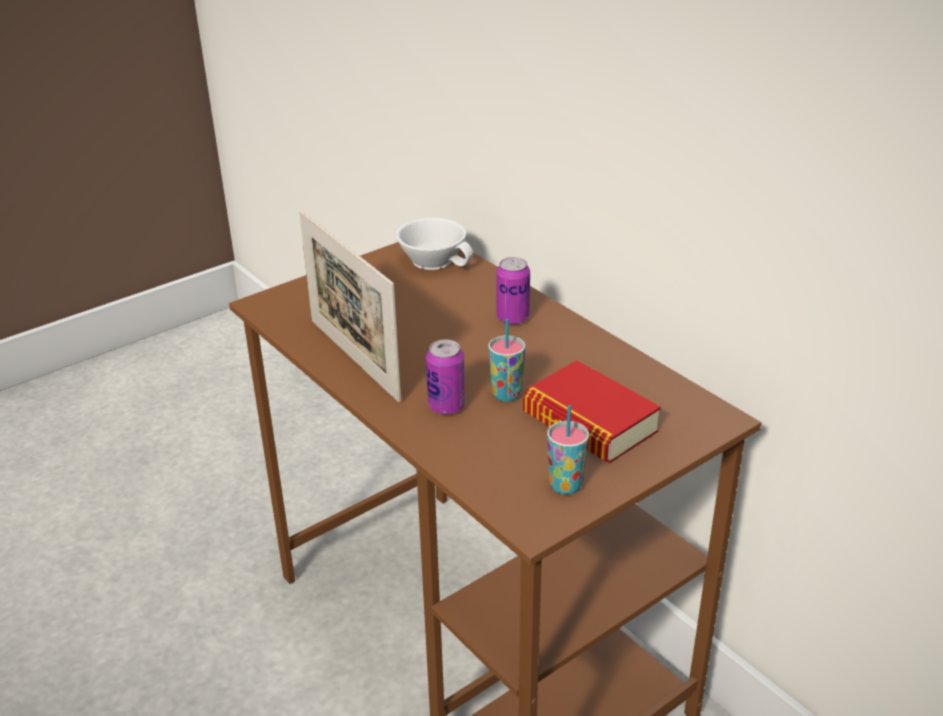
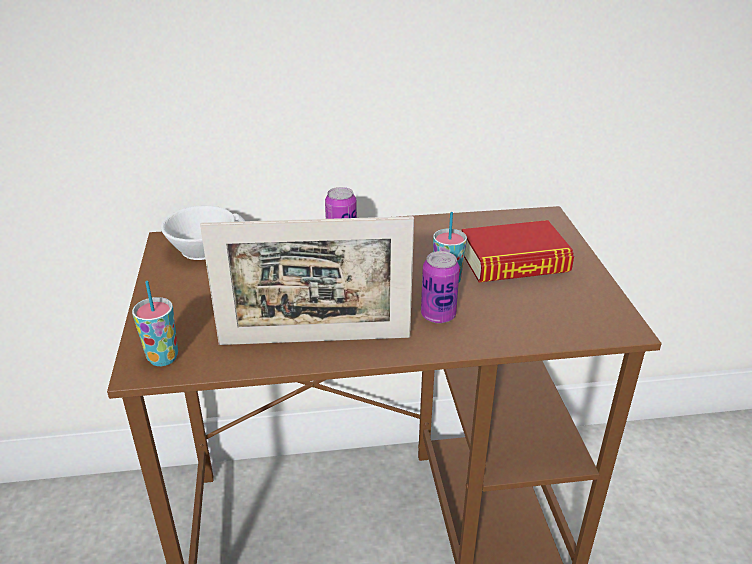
camera: 60 degrees left, 0 degrees up
(565, 485) = (584, 298): cup -> cup (163, 358)

